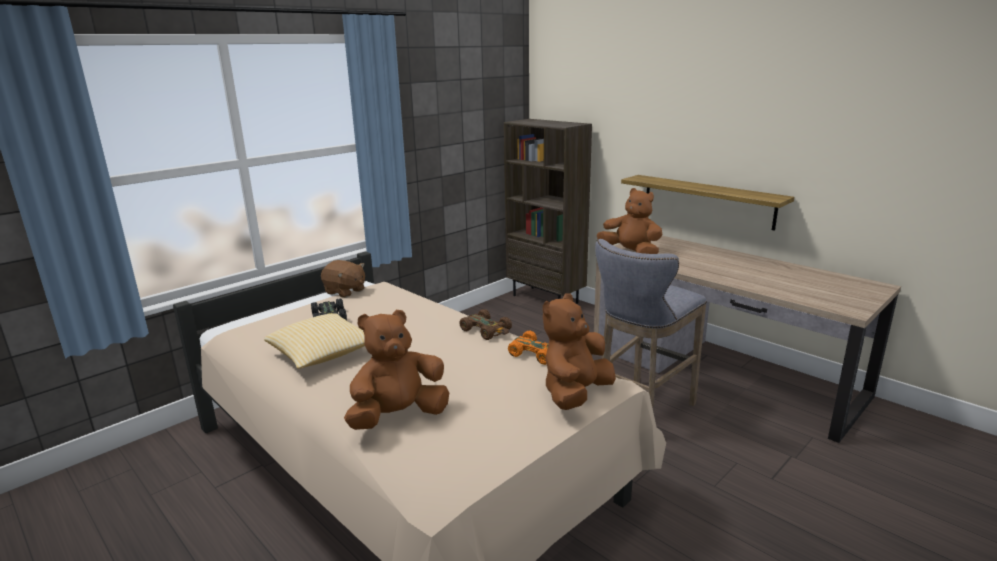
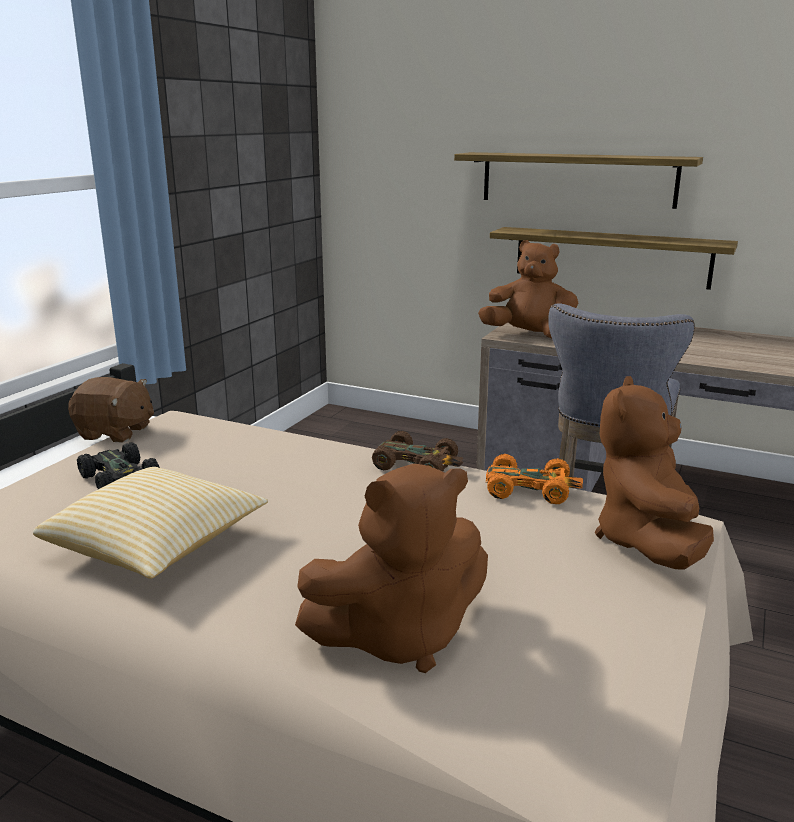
camera: 20 degrees left, 0 degrees up
(398, 416) = (399, 636): brown plush toy -> brown plush toy turned 150 degrees counterclockwise
(546, 299) = (365, 422): brown bookcase -> none
(685, 145) = (577, 179): none -> shelf

